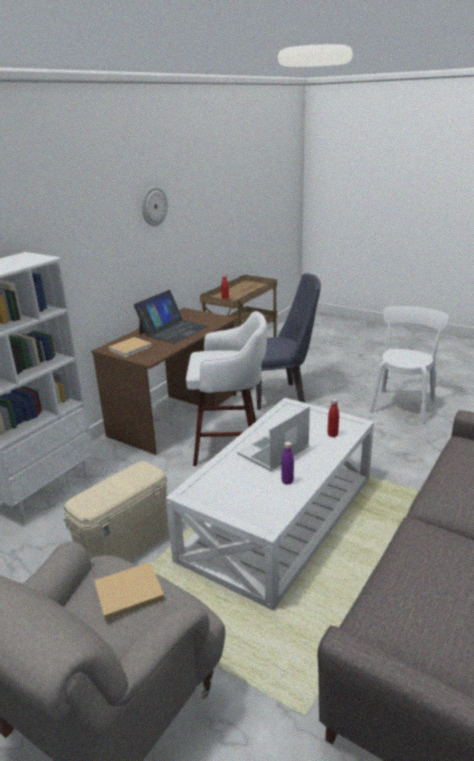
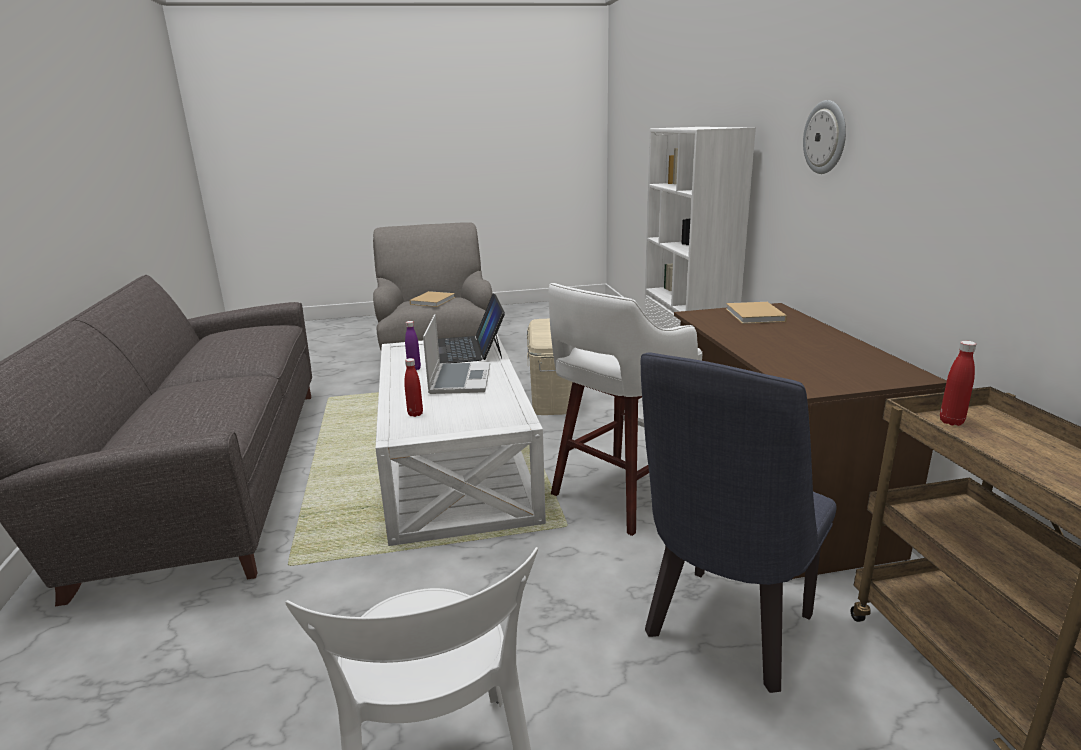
camera: 135 degrees right, 5 degrees down
(153, 206) = (956, 103): wall clock -> wall clock (825, 137)
(173, 330) = (799, 345): laptop -> laptop (465, 349)

